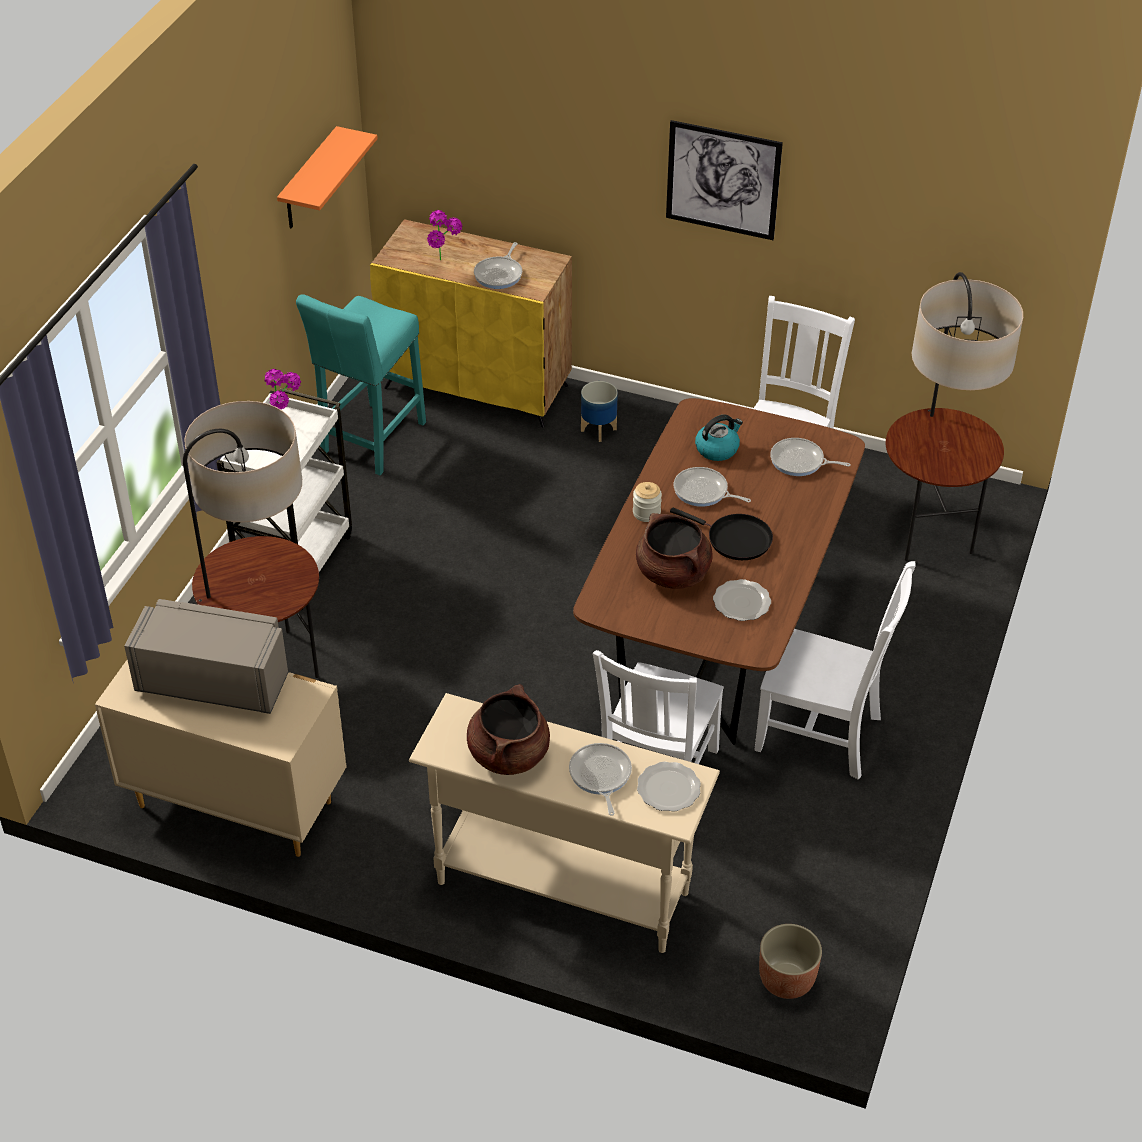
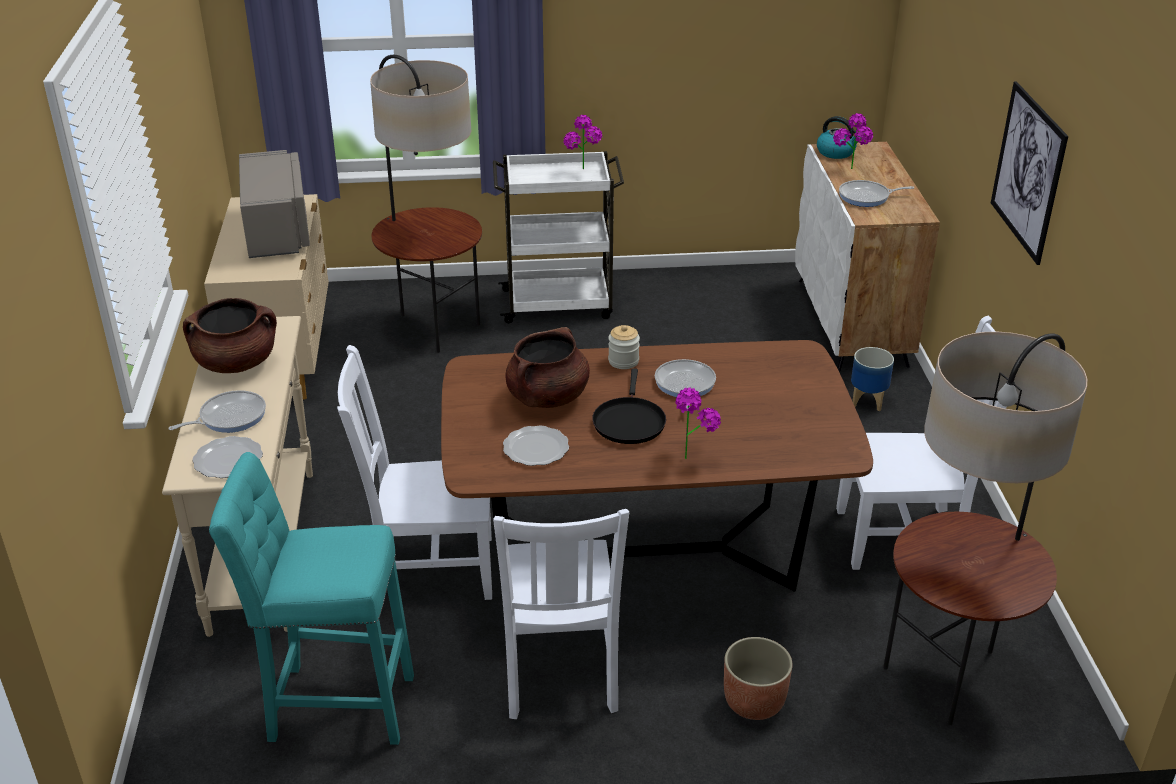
camera: 65 degrees right, 10 degrees down
(309, 181) = (777, 30): orange shelf -> none
(371, 441) = (728, 294): turquoise stool -> turquoise stool (333, 705)
(477, 386) = (852, 322): yellow cabinet -> white cabinet
(717, 449) = (758, 378): kettle -> kettle (836, 152)
(786, 980) = (199, 736): planter -> planter (753, 702)
(797, 521) = (692, 454): none -> potted plant
(800, 461) = (790, 433): frying pan -> none

